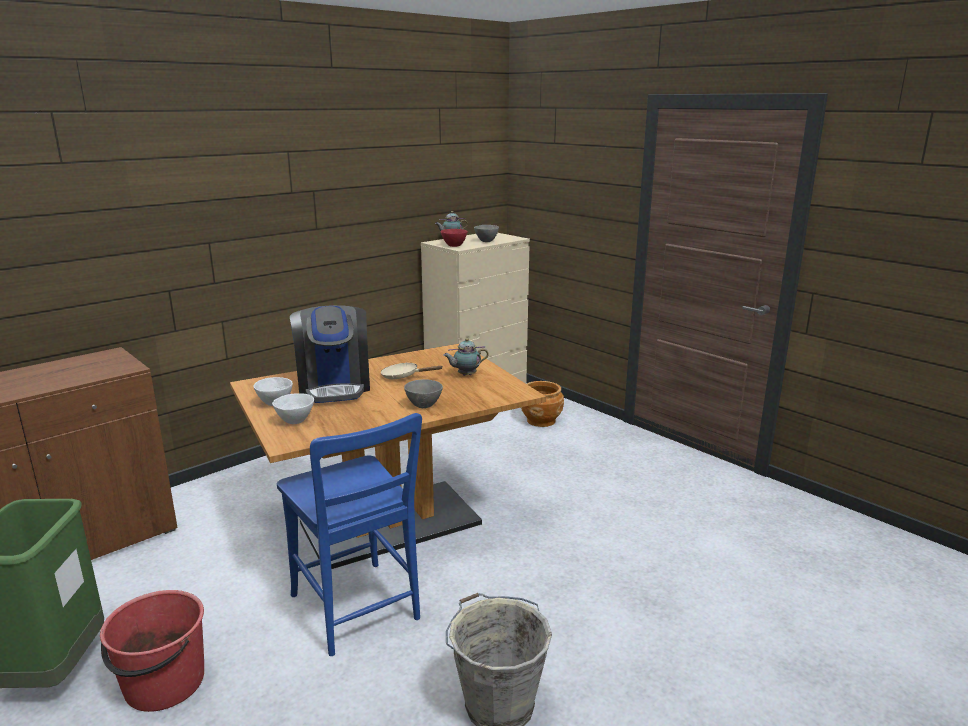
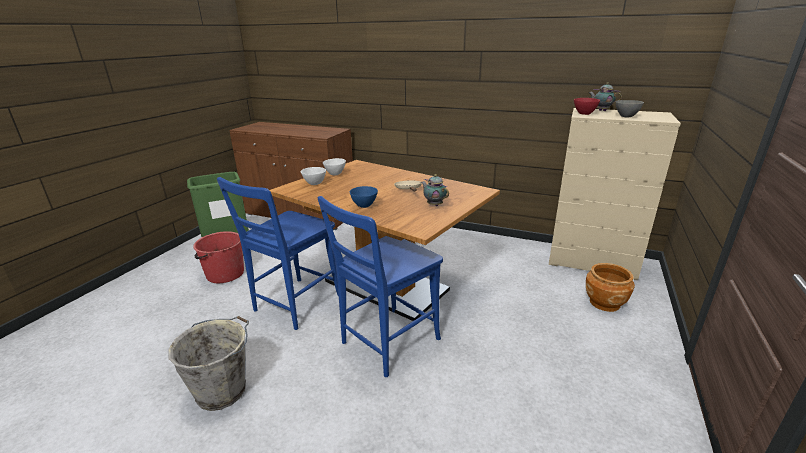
camera: 65 degrees right, 5 degrees up
(334, 386) = (372, 179): coffee machine -> none
(424, 406) = (364, 206): grey bowl -> blue bowl
(504, 552) = (386, 343): none -> blue chair

